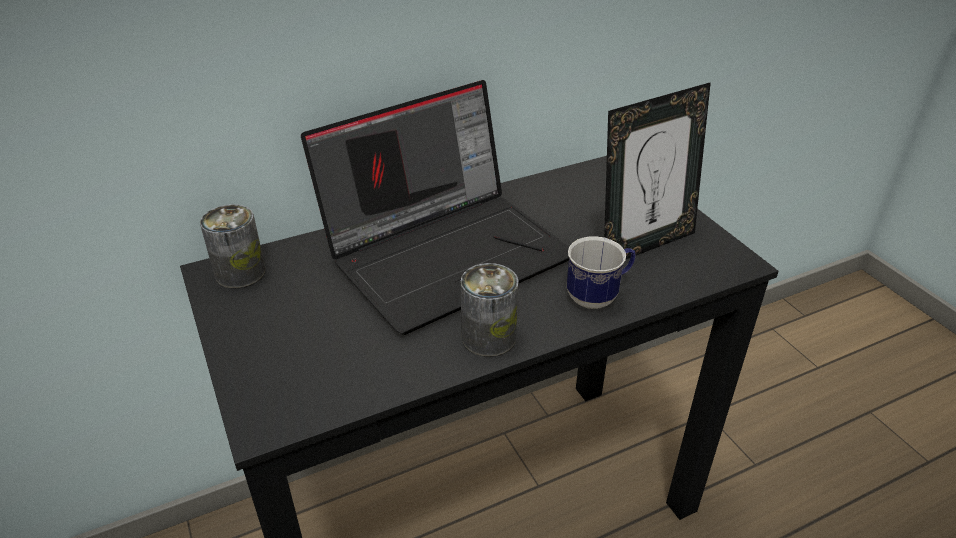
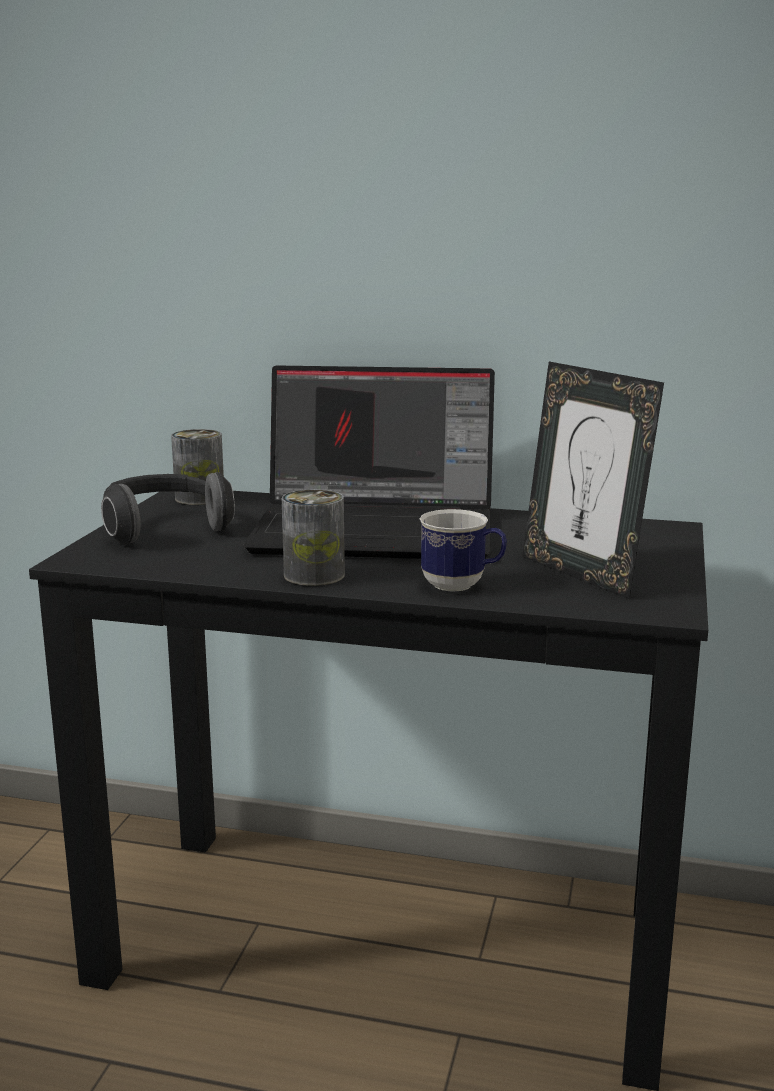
camera: 40 degrees right, 20 degrees down
(273, 333) = (163, 528): none -> headphones
(644, 244) = (582, 574): picture frame -> picture frame turned 45 degrees clockwise

